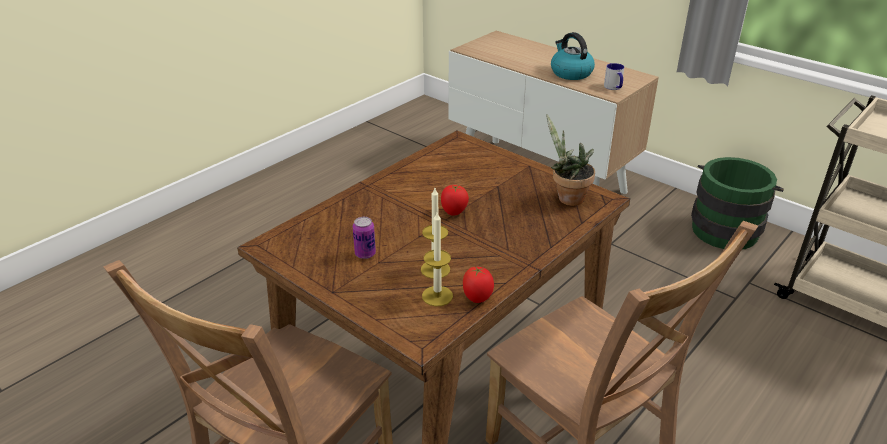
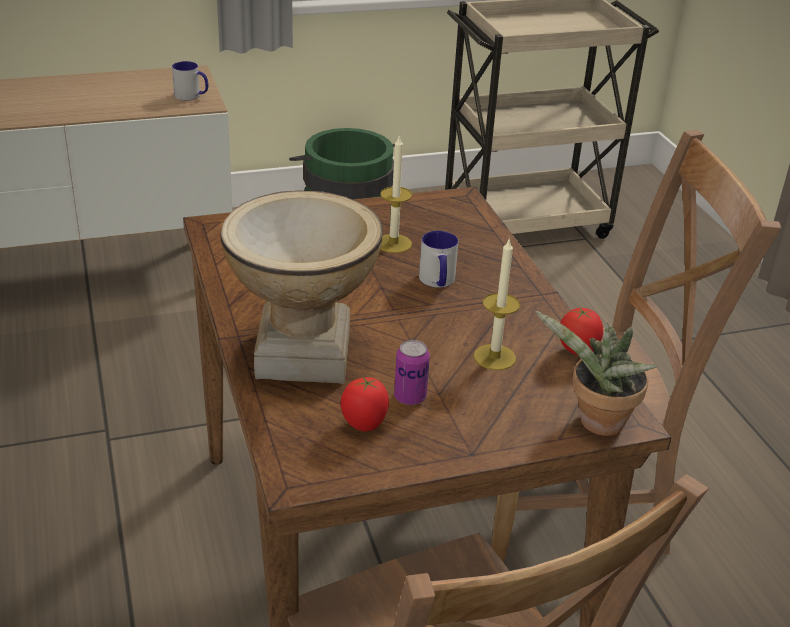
camera: 60 degrees left, 0 degrees up
(369, 208) = (302, 355): none -> vase
(437, 296) = (549, 376): candle -> candle (393, 243)
(454, 213) = (385, 297): tomato -> tomato (364, 425)
(493, 223) = (438, 282): none -> mug
(566, 198) = (436, 217): potted plant -> potted plant (596, 424)
(570, 73) = (111, 100): kettle -> none

